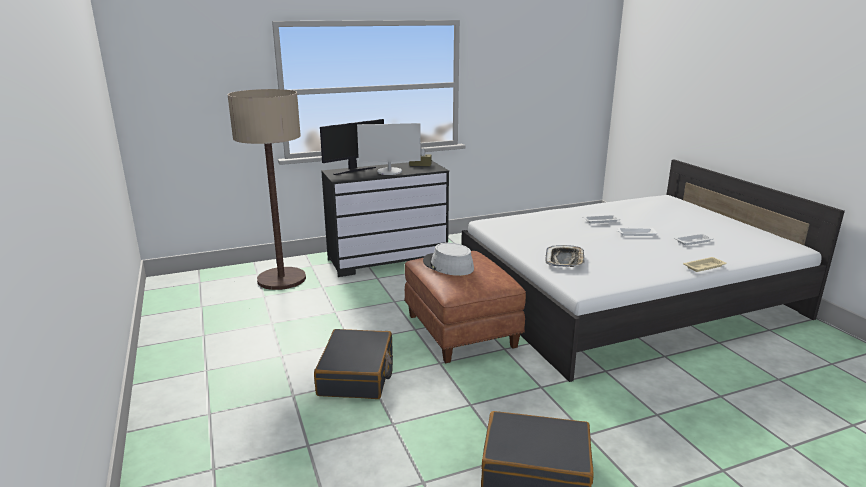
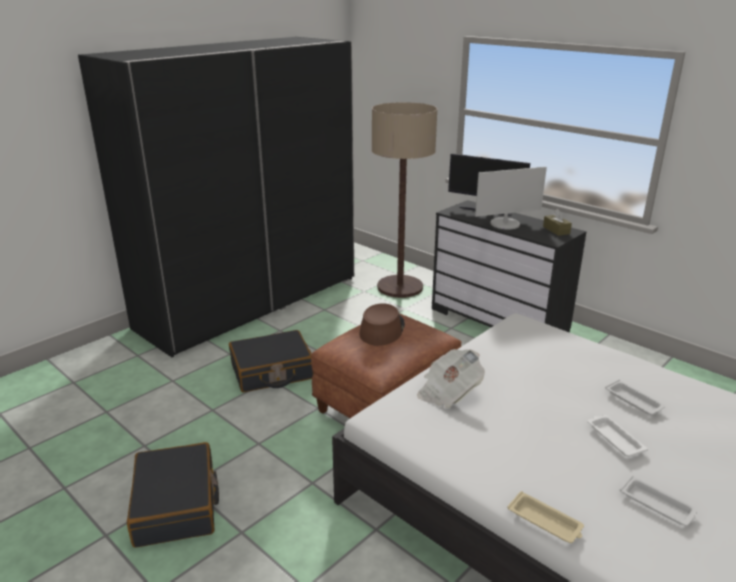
camera: 65 degrees right, 5 degrees up
(191, 361) = (250, 302): none -> black wardrobe
(389, 171) = (505, 224): monitor -> monitor turned 75 degrees counterclockwise
(448, 265) = (382, 329): grey hat -> brown hat
(565, 260) = (448, 392): tray -> newspaper

